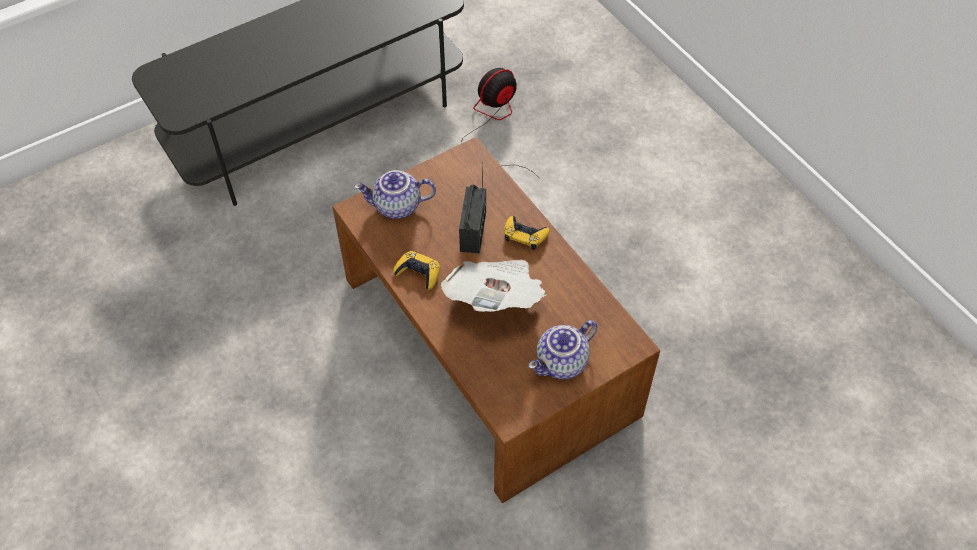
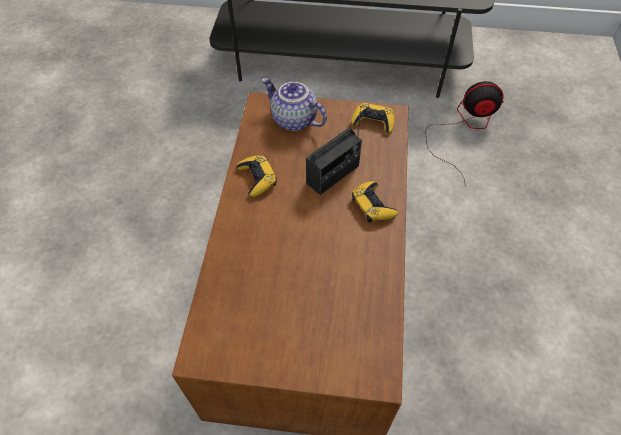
camera: 40 degrees right, 0 degrees up
(462, 168) = (373, 122): none -> yellow game controller
(496, 299) = (296, 241): newspaper -> none
(562, 364) = (294, 341): teapot -> none

